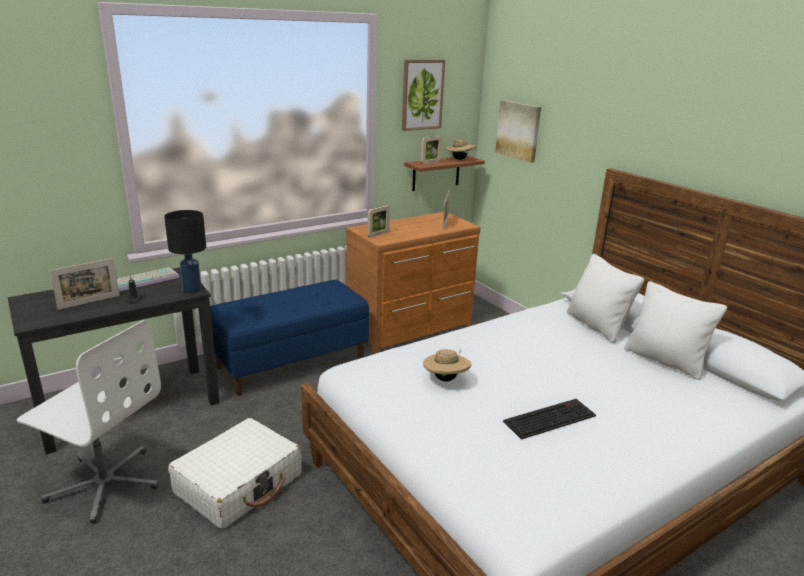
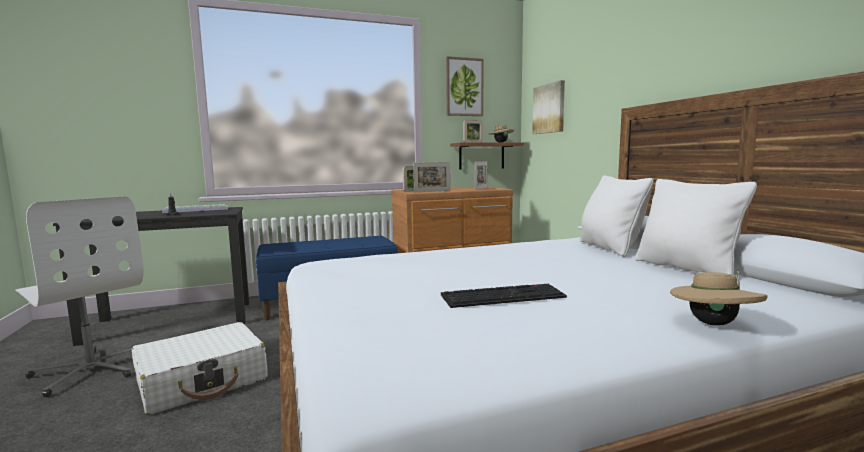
camera: 15 degrees right, 15 degrees down
(89, 302) = (137, 215): picture frame -> picture frame (432, 191)
(191, 290) = (225, 212): black table lamp -> none
(445, 379) = (404, 267): beige hat -> beige hat (713, 323)

